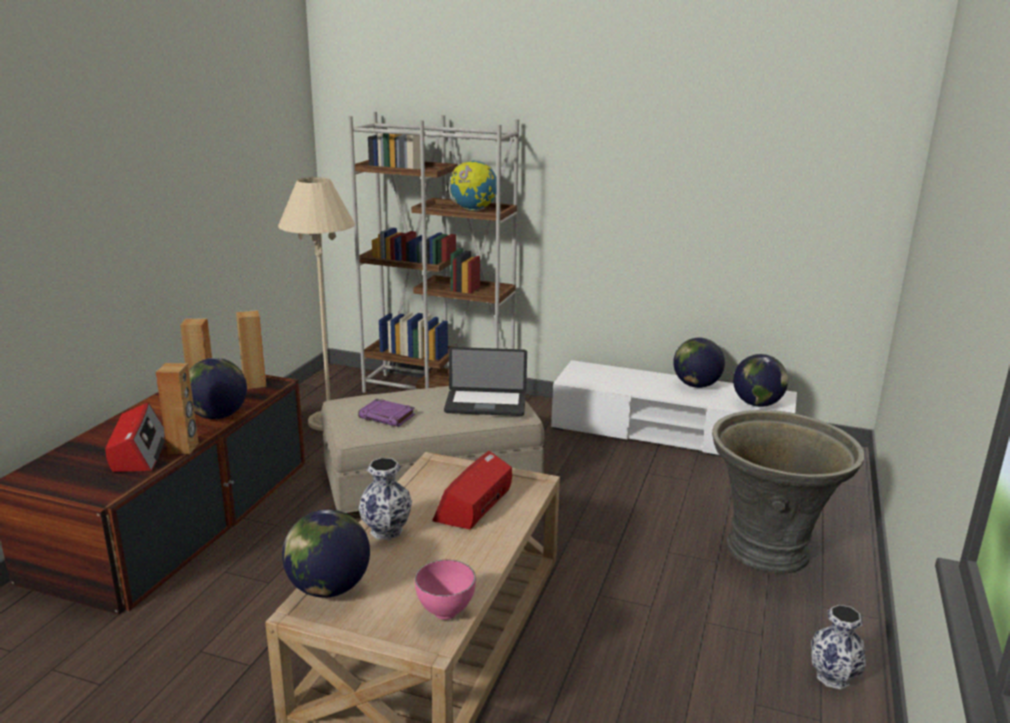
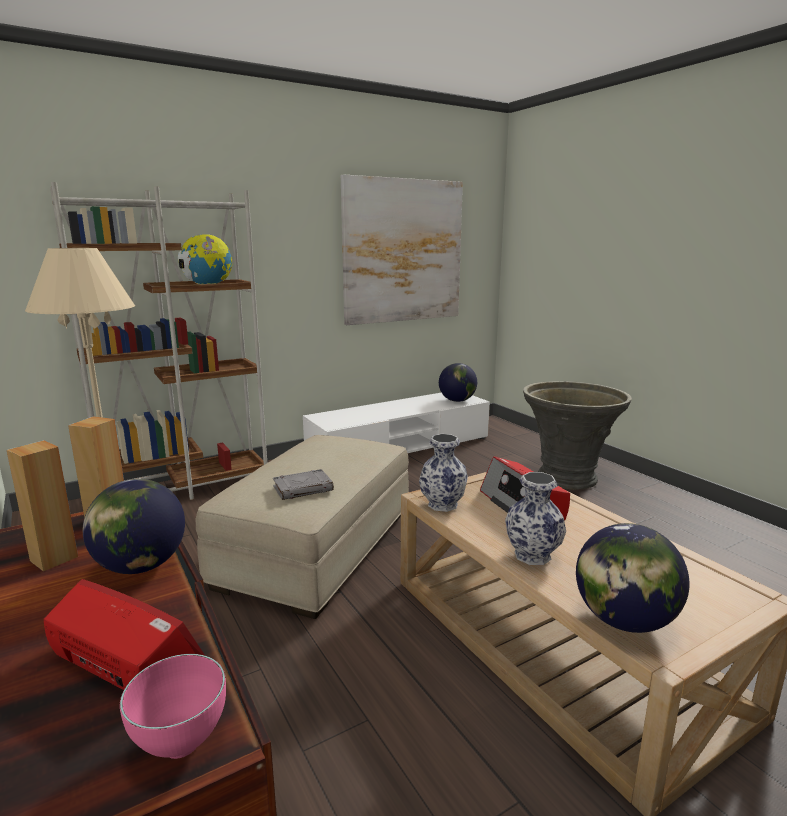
camera: 50 degrees left, 5 degrees down
(183, 448) = (184, 616): brown speaker -> none
(387, 416) = (303, 488): purple book -> grey book
(445, 612) = (704, 573): pink bowl -> pink bowl (180, 744)
(485, 404) = (353, 450): laptop -> none
(696, 385) = (407, 403): globe -> none
(730, 194) = (403, 251): none -> picture
(832, 677) = (708, 516): vase -> vase (442, 505)

